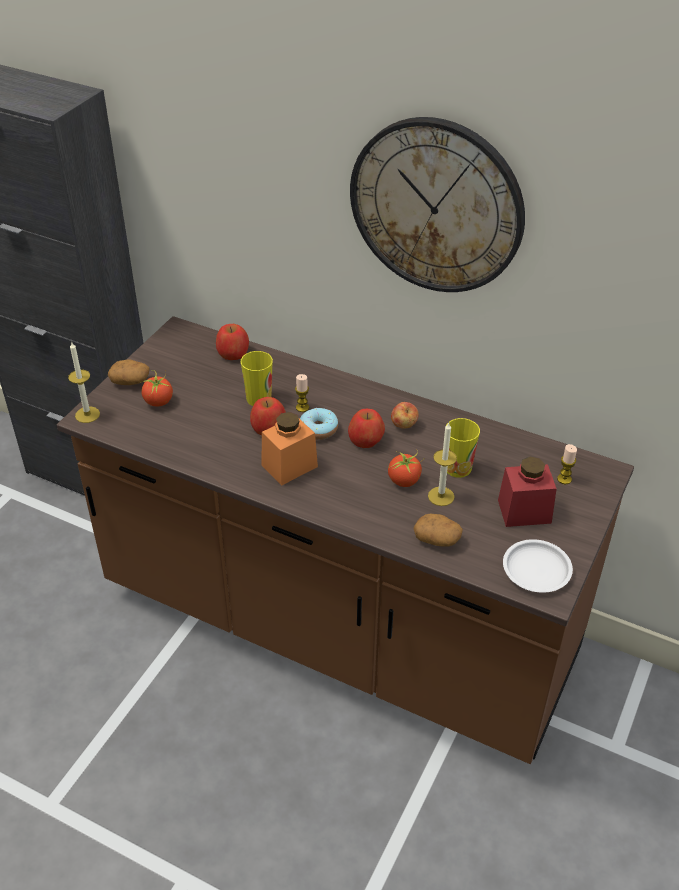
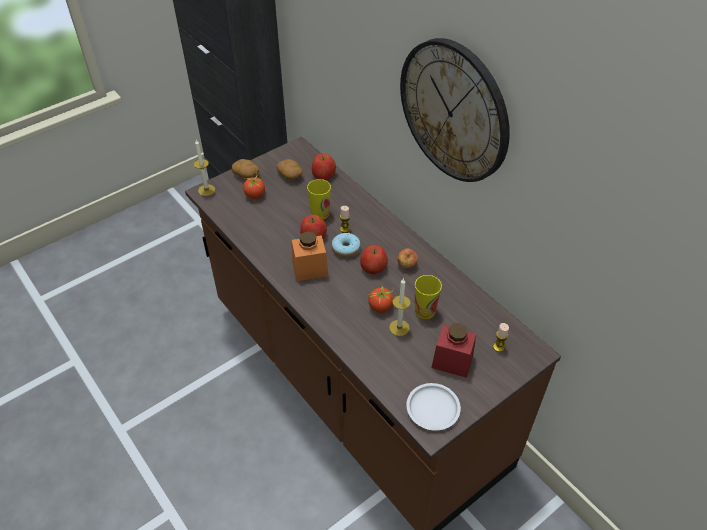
camera: 25 degrees right, 5 degrees up
(437, 539) = (376, 358): potato -> potato (290, 175)

